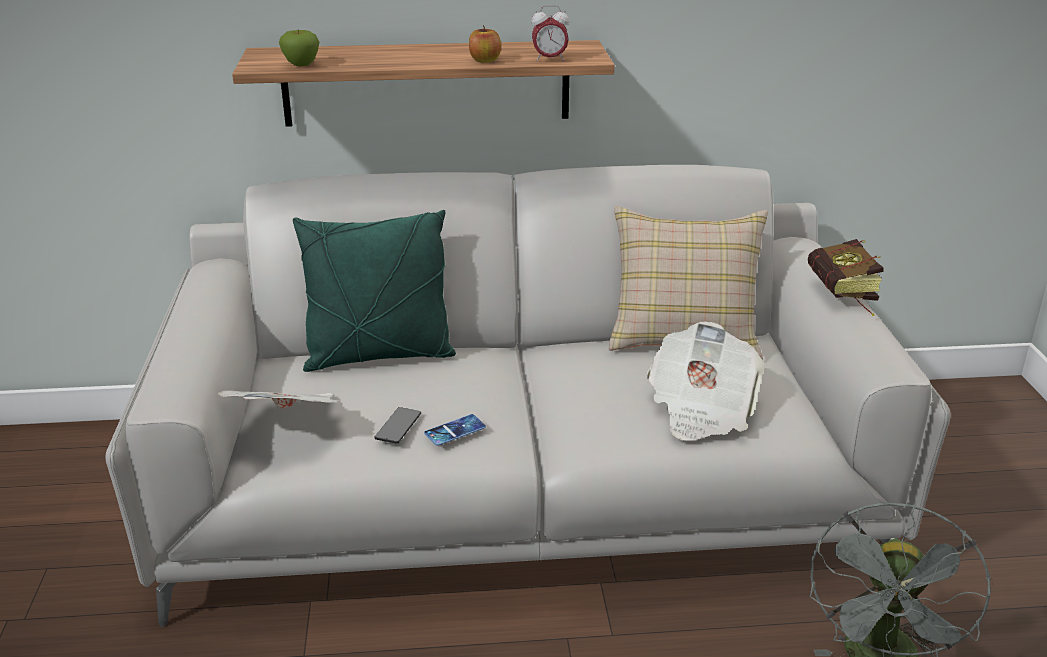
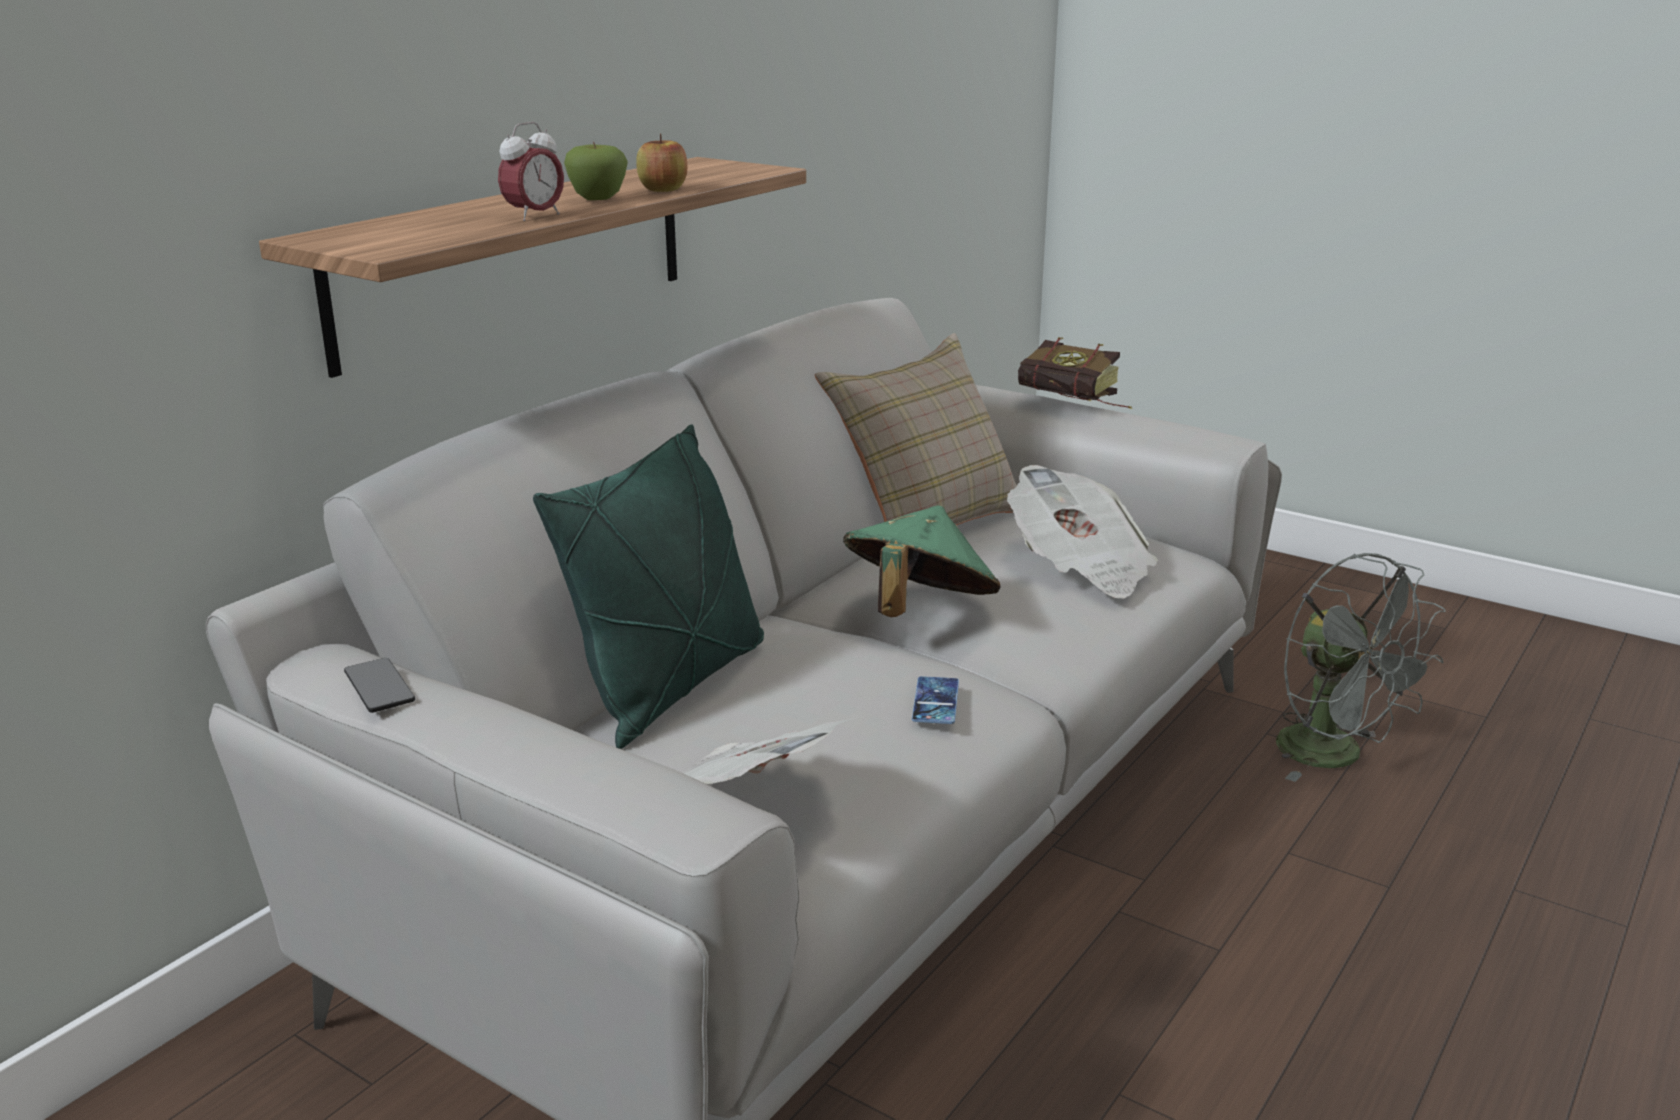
camera: 50 degrees left, 5 degrees down
(301, 65) = (446, 236): apple -> apple (598, 199)
(398, 426) = (876, 730): phone -> phone (379, 687)
(549, 59) = (728, 176): alarm clock -> alarm clock (534, 216)
(552, 382) = (918, 611): none -> green hat

